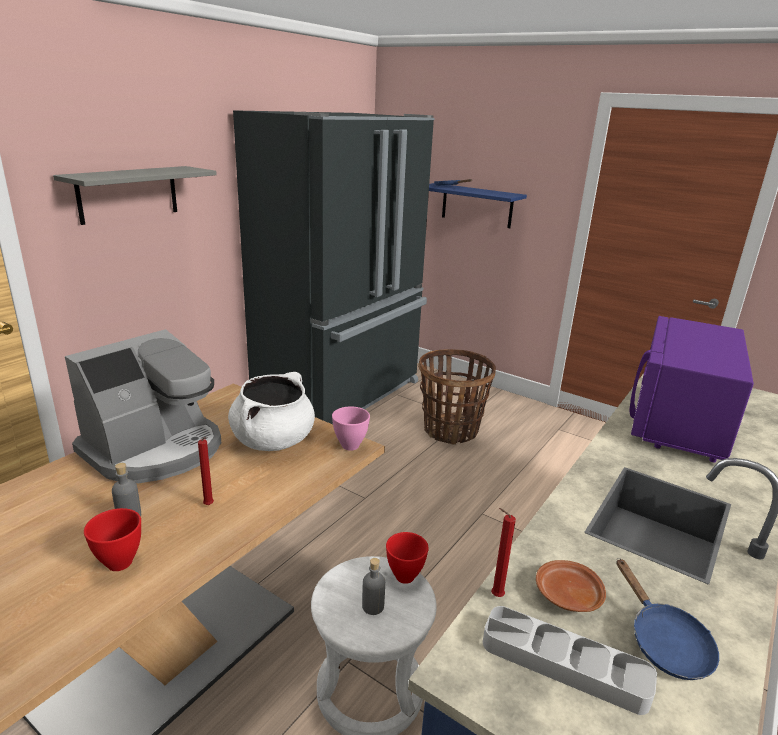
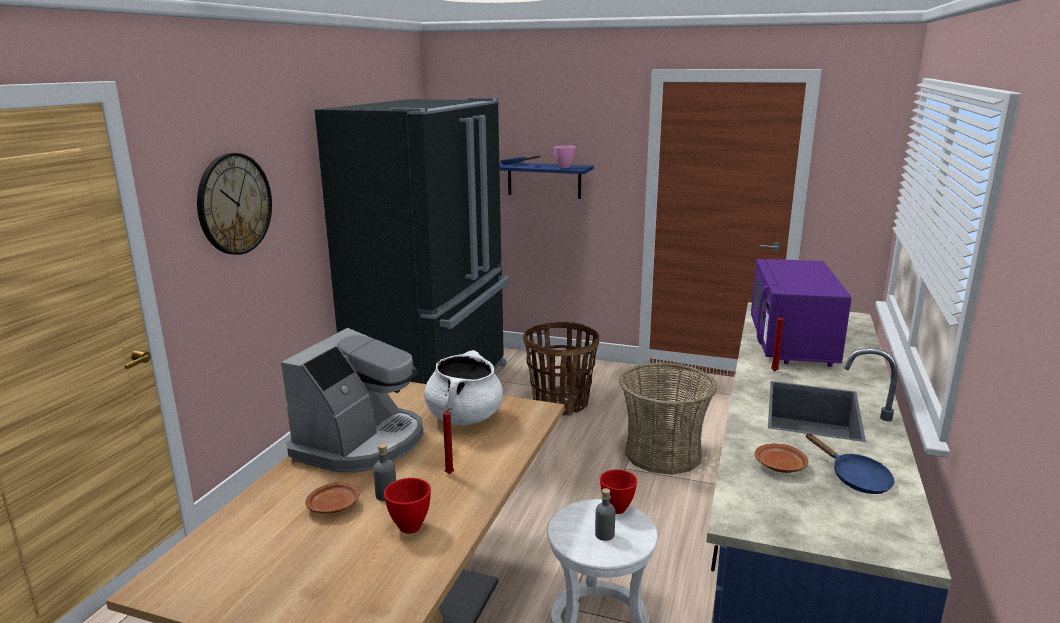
camera: 15 degrees left, 5 degrees down
(72, 517) = (334, 506): none -> brown plate
(128, 194) = (234, 204): grey shelf -> wall clock
(350, 445) = (535, 409): pink bowl -> pink bowl (564, 167)
(495, 596) = (731, 476): red candle -> red candle (773, 371)
(530, 505) = (663, 453): none -> basket
(564, 664) = (800, 503): grey tray -> none

